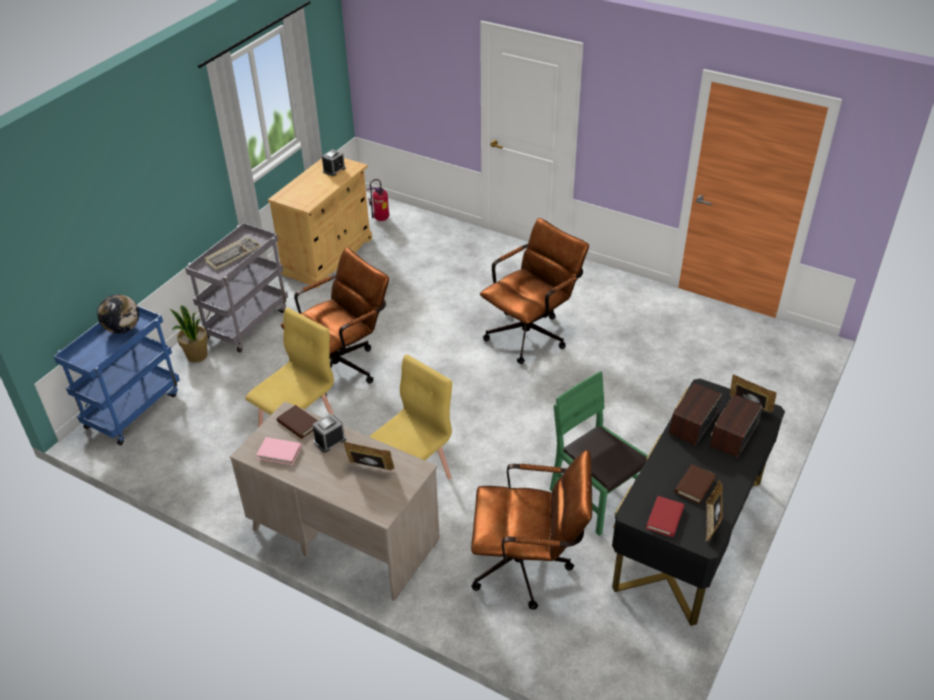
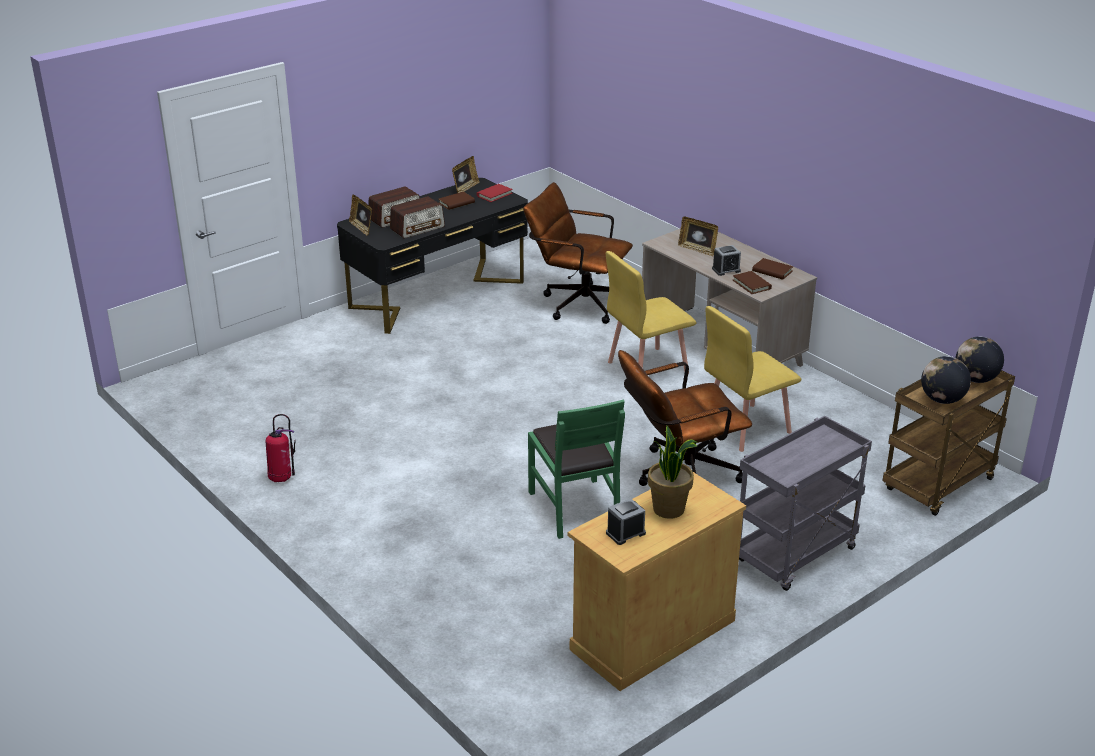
camera: 160 degrees left, 10 degrees down
(88, 358) = (975, 379): none -> globe
(133, 409) = (938, 486): blue cart -> brown cart
(196, 356) = (864, 529): potted plant -> potted plant (669, 509)
(233, 254) = (805, 459): keyboard -> none
(279, 452) = (772, 271): pink book -> brown book
(381, 219) = (537, 685): fire extinguisher -> fire extinguisher (282, 478)
(531, 333) = (437, 459): brown office chair -> none
(596, 497) = (490, 326): green chair -> green chair (575, 507)

